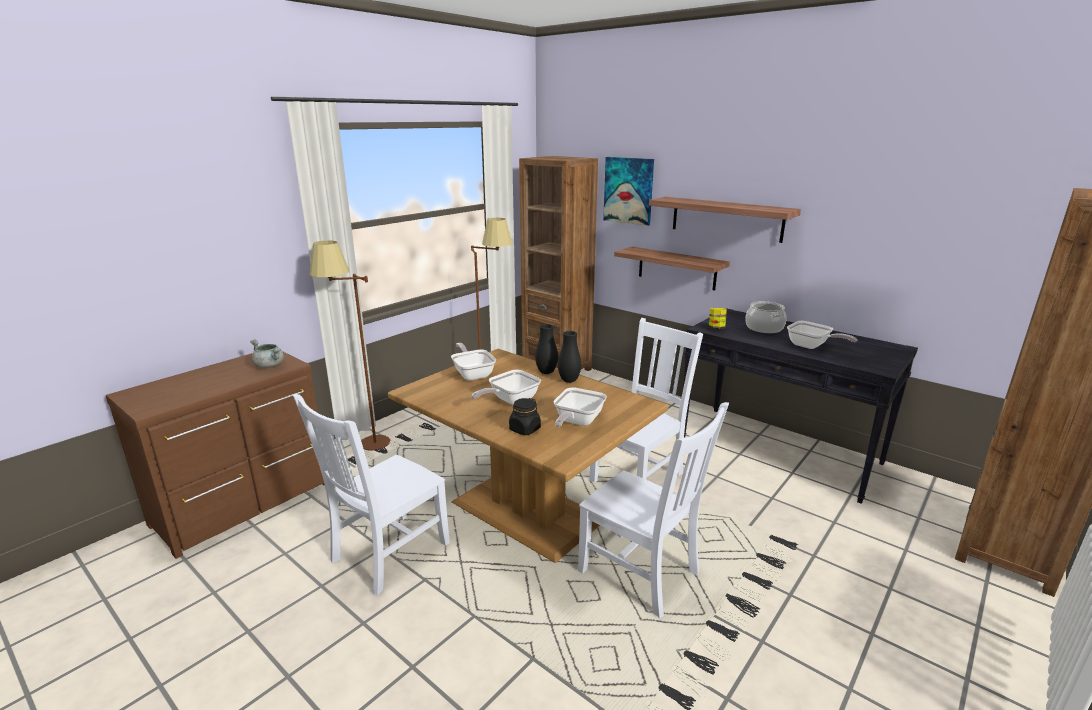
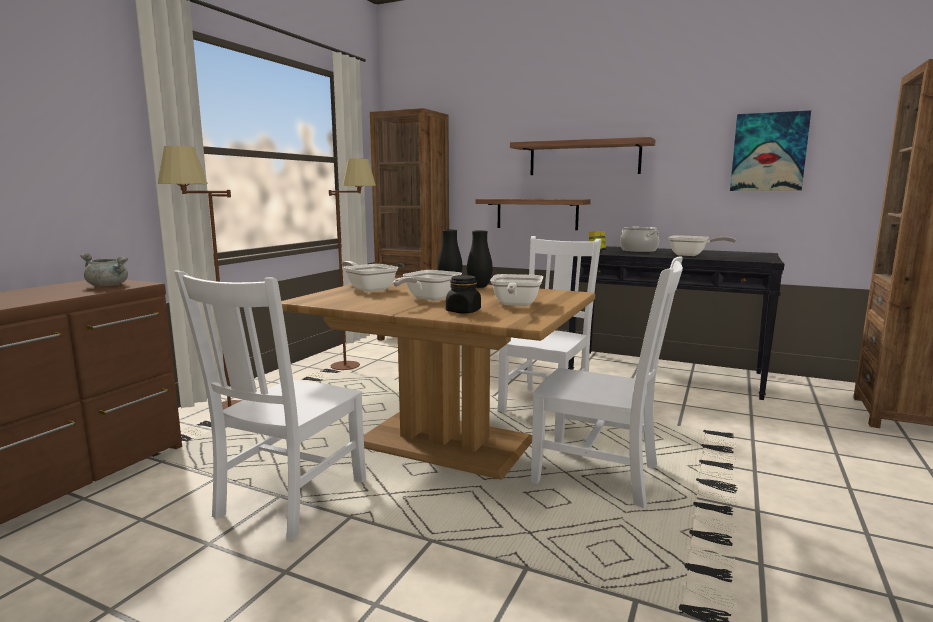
camera: 15 degrees left, 10 degrees down
(628, 190) = (482, 143): picture -> picture (768, 152)

